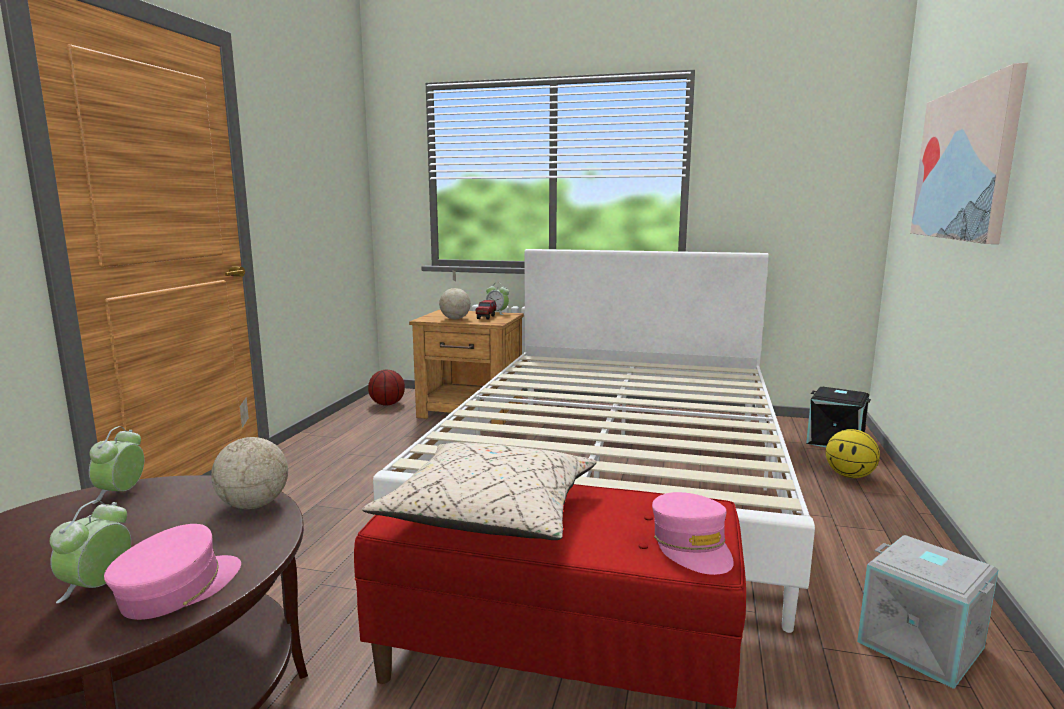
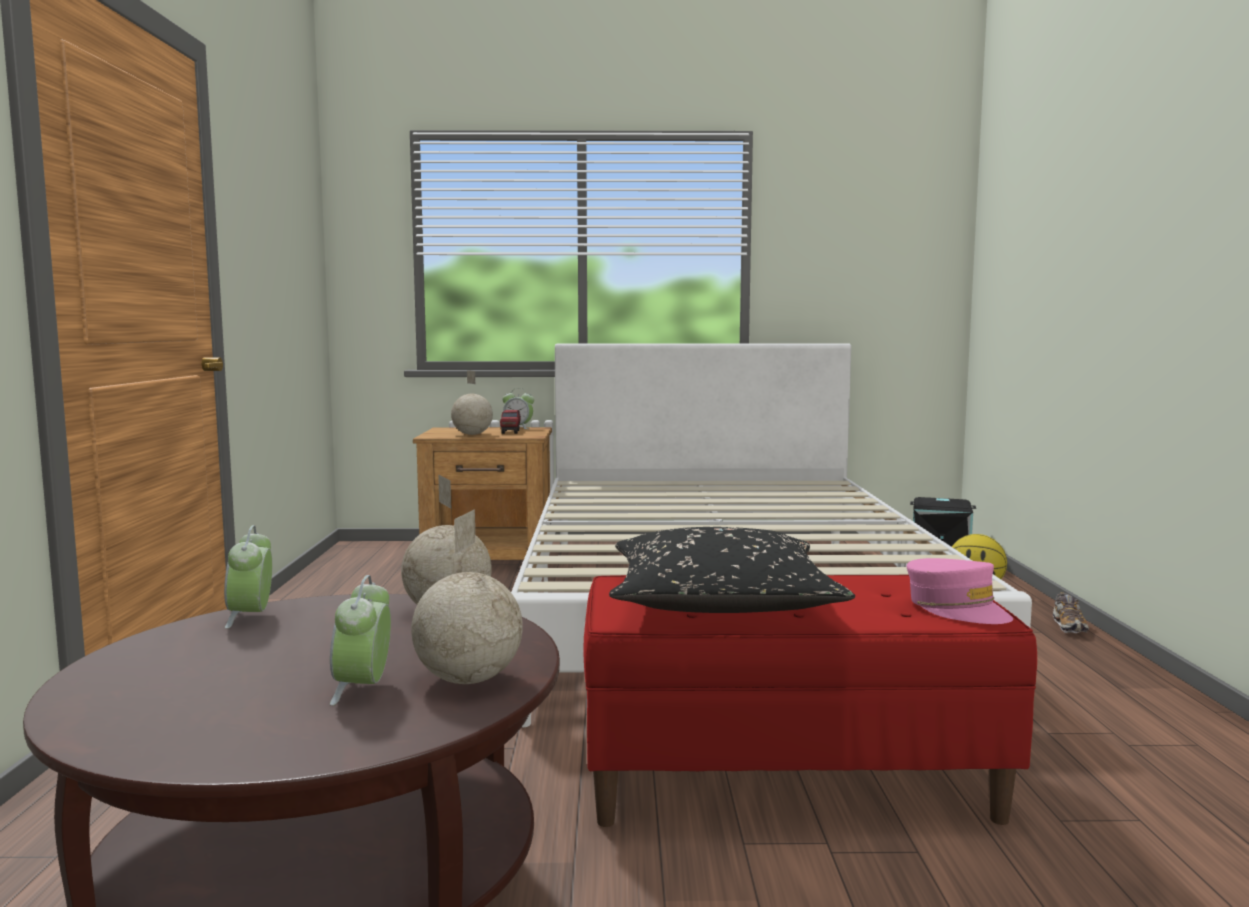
camera: 15 degrees left, 5 degrees down
(178, 589) = (467, 680): pink cap -> globe
(387, 404) = (367, 559): basketball -> none
(490, 513) = (720, 603): beige pillow -> black pillow
(916, 528) = (1069, 627): none -> shoe
(922, 644) = (1135, 718): grey storage box -> none
(965, 163) = (1077, 235): picture -> none

